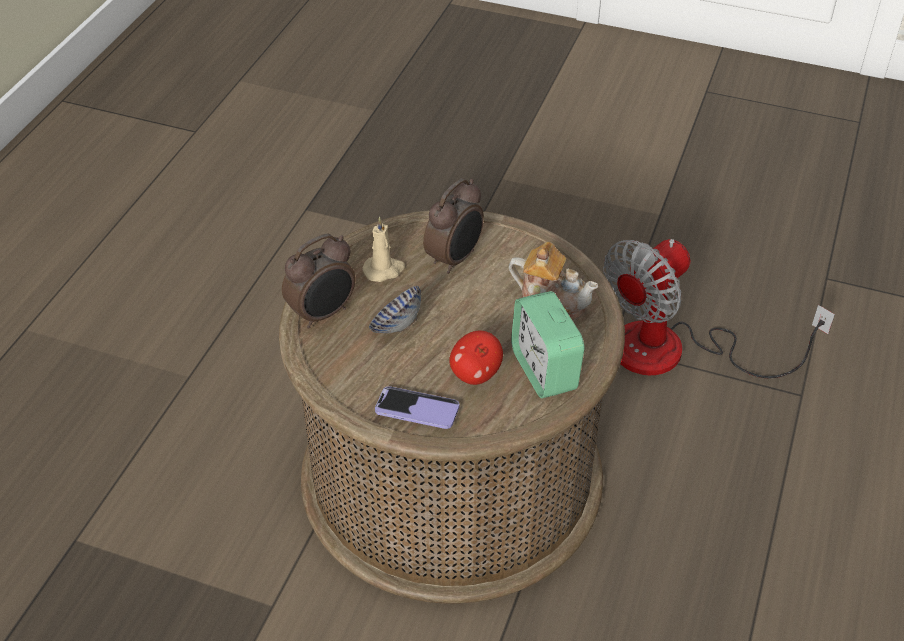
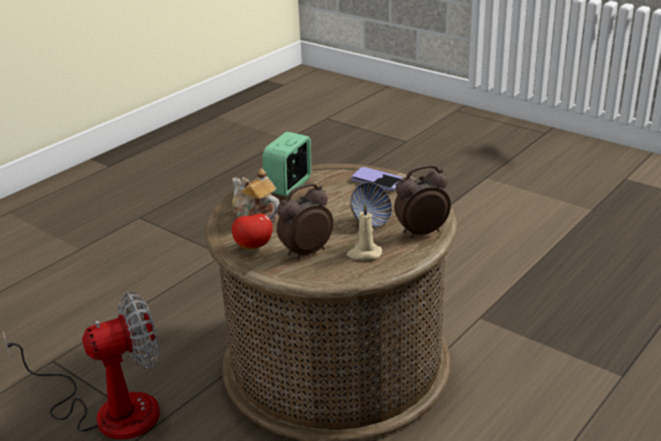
camera: 160 degrees left, 15 degrees down
(475, 374) = (332, 192): apple -> apple (253, 246)
(544, 370) = (289, 186): alarm clock -> alarm clock turned 150 degrees counterclockwise

